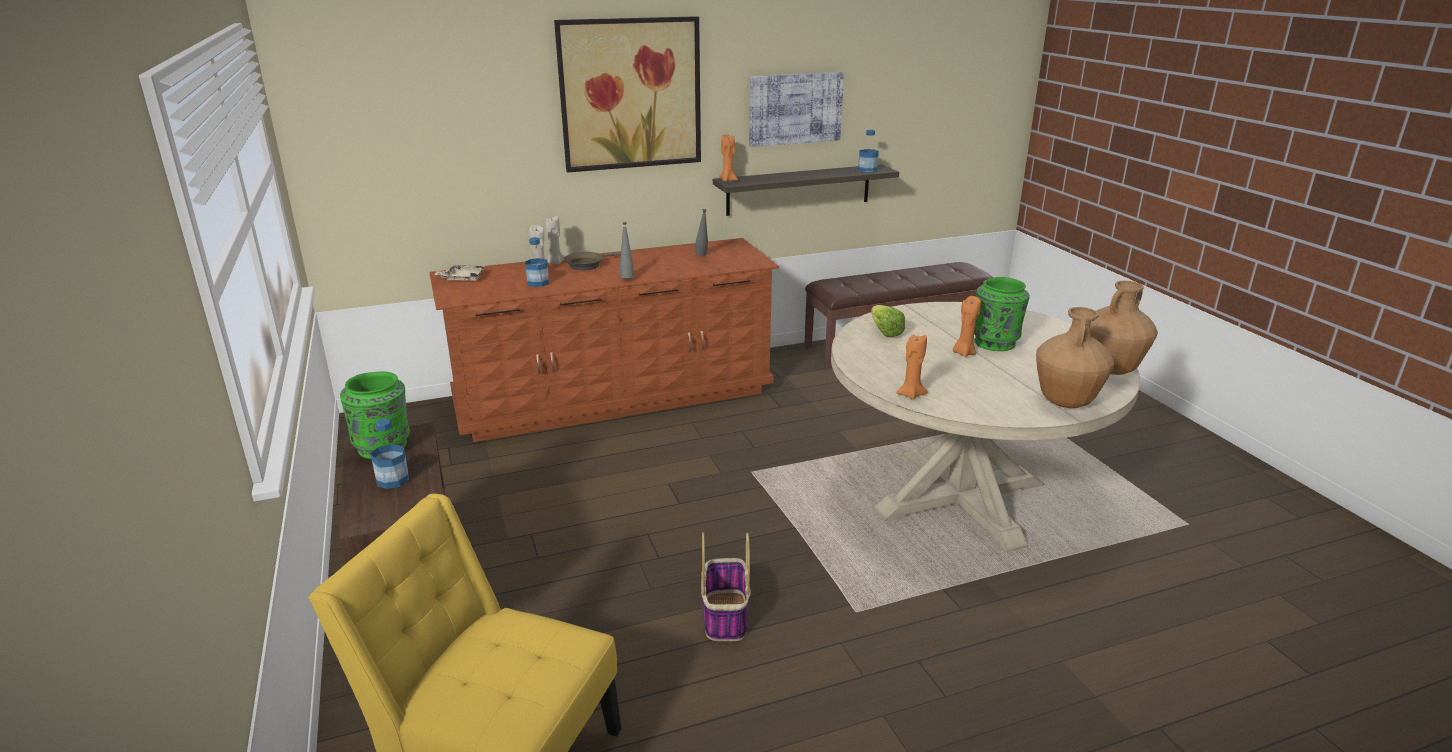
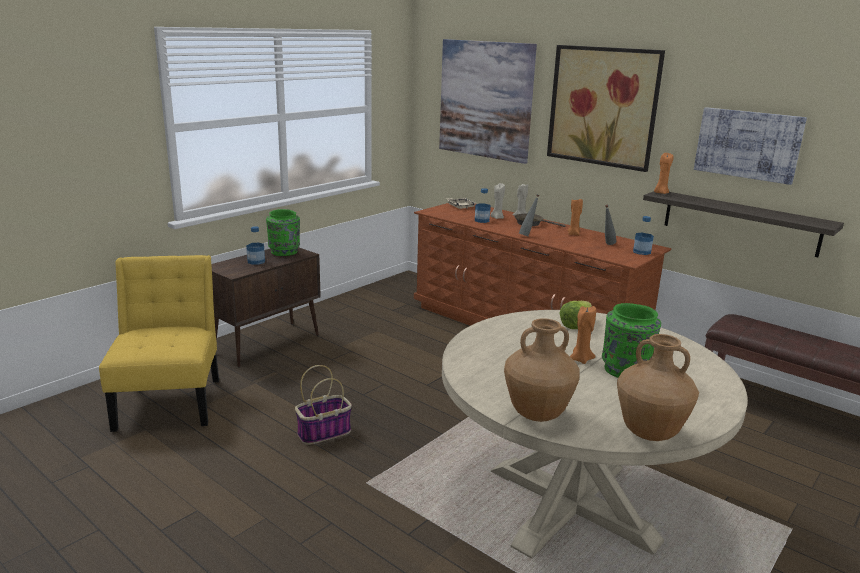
camera: 60 degrees right, 5 degrees down
(441, 113) = (485, 100): none -> picture
(867, 170) = (805, 220): bottle -> bottle (641, 252)
(910, 394) = (469, 349): orange candle -> orange candle (574, 234)

